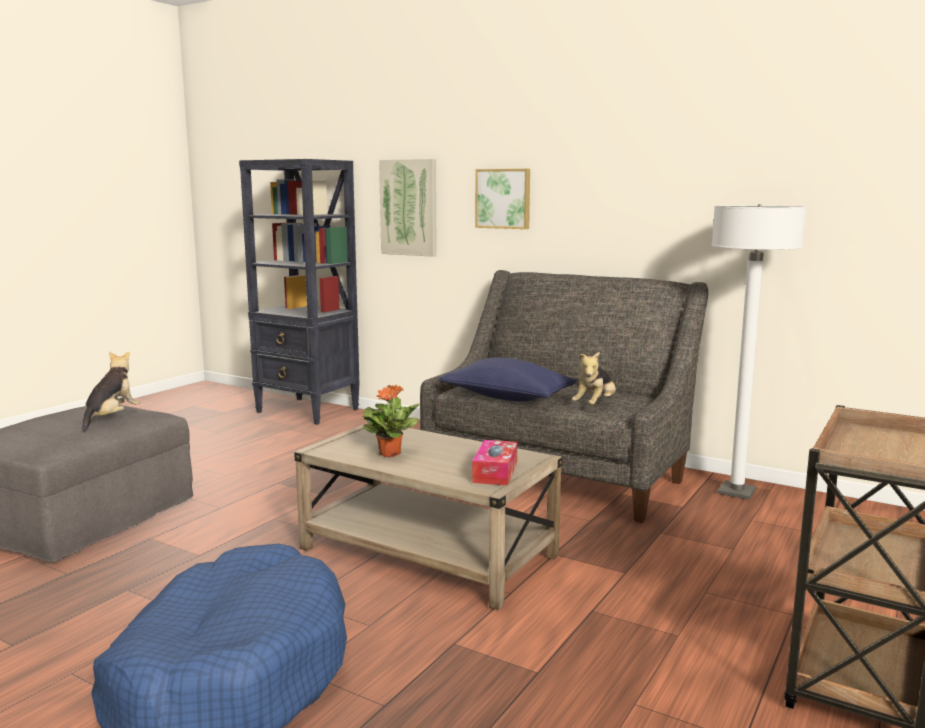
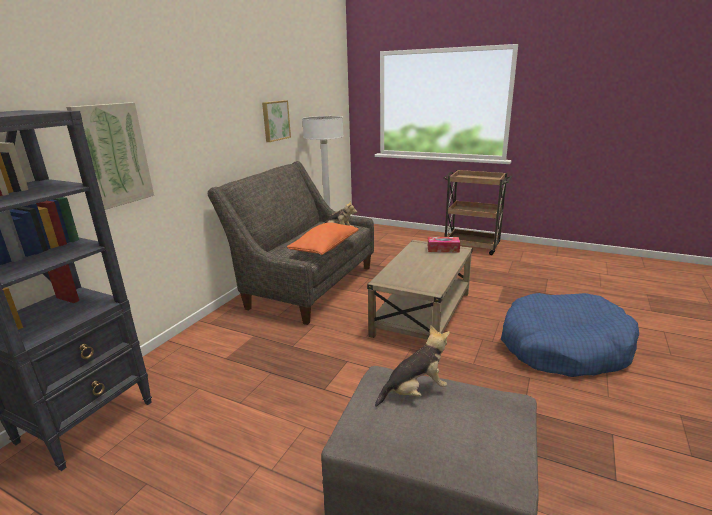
camera: 95 degrees left, 10 degrees up
(111, 418) = (415, 392): plush toy -> plush toy turned 150 degrees clockwise
(390, 453) = (429, 272): potted plant -> none
(503, 198) = (194, 132): picture -> picture (275, 120)
(507, 398) = (325, 248): blue pillow -> orange pillow

